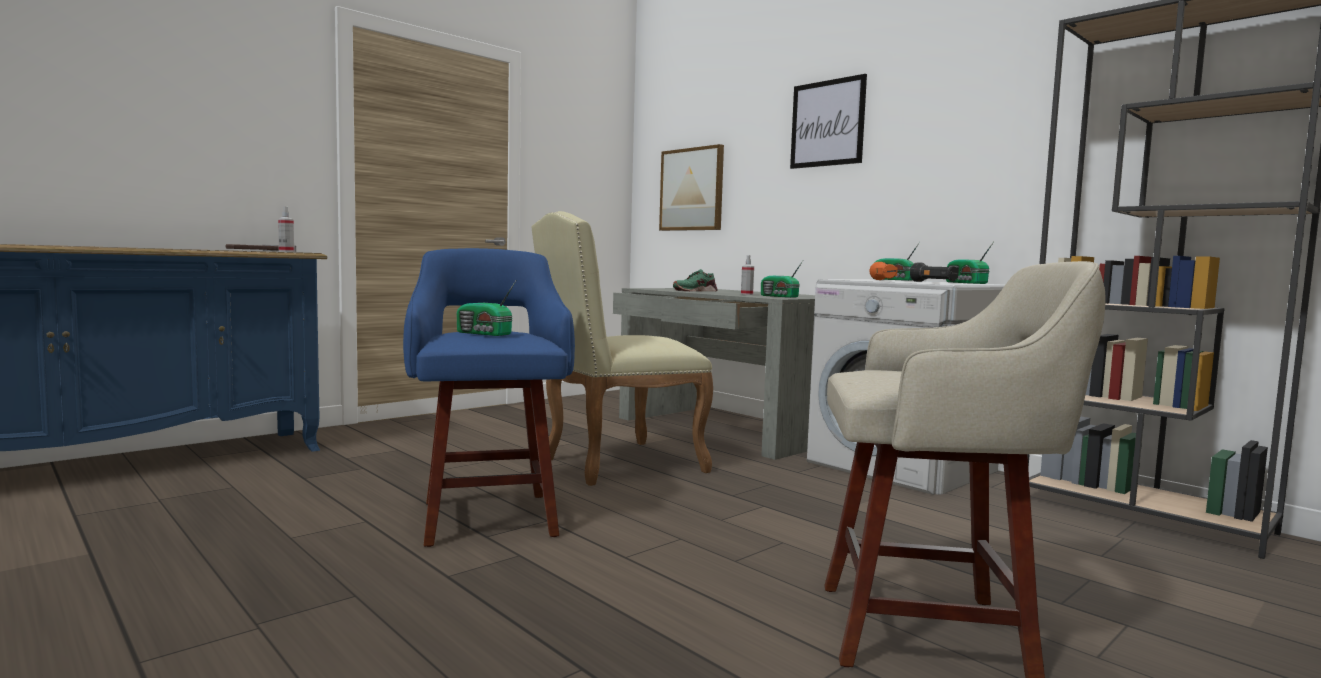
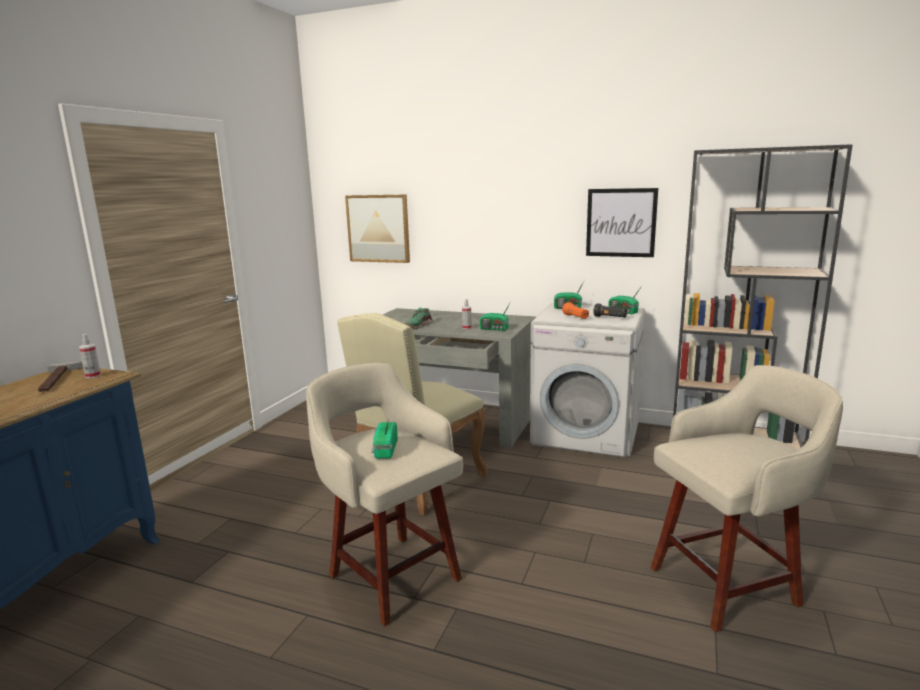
camera: 25 degrees left, 10 degrees up
(484, 334) = (385, 450): radio -> radio turned 90 degrees clockwise
(489, 516) = (391, 574): blue stool -> beige stool
(827, 123) = (500, 186): picture -> picture (621, 222)

